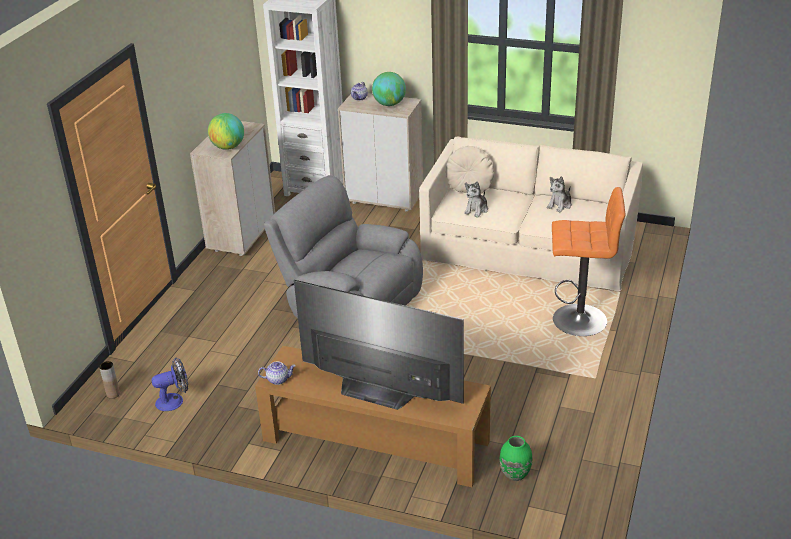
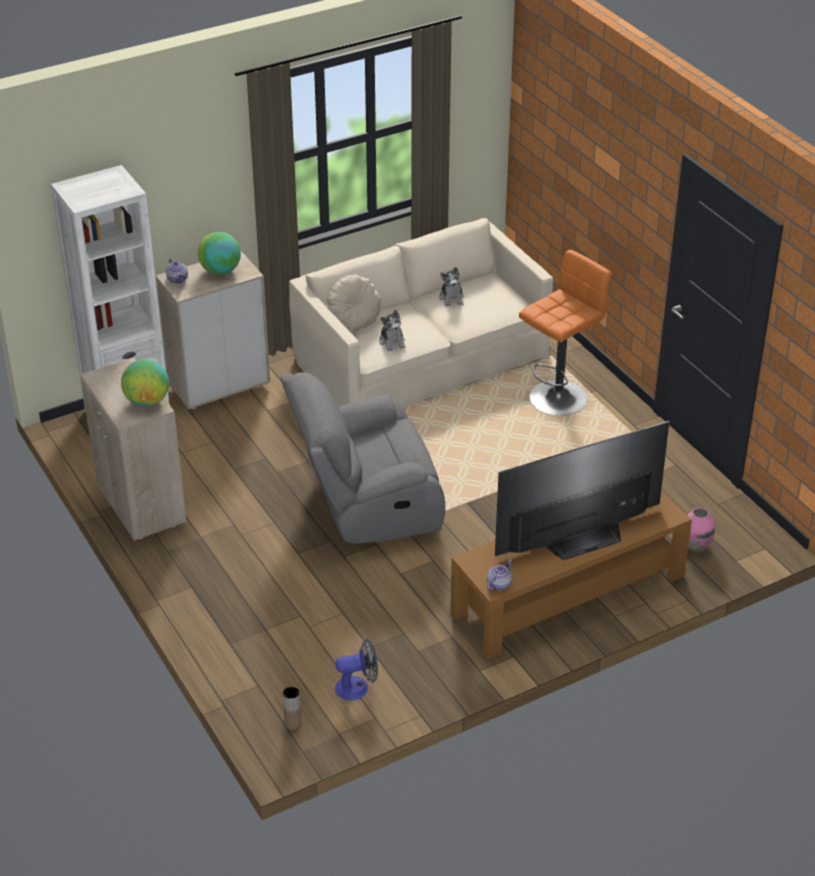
camera: 50 degrees left, 5 degrees up
(174, 400) = (358, 687): fan -> fan turned 60 degrees clockwise
(514, 474) = (695, 546): green vase -> pink vase

